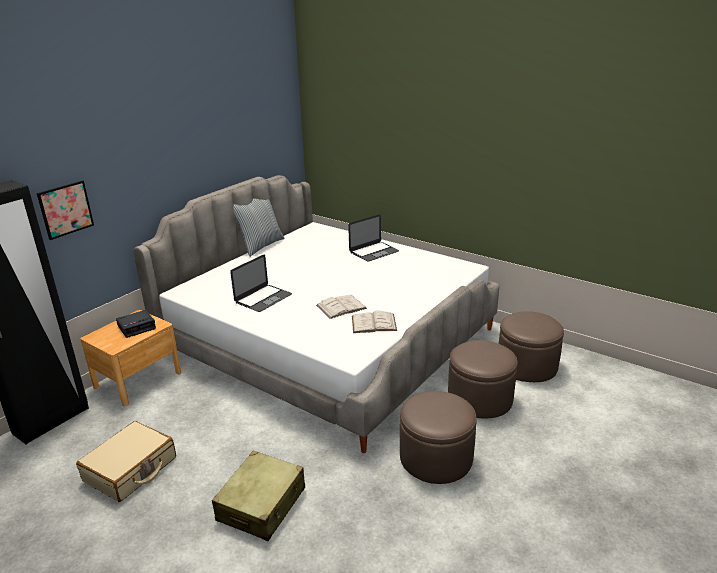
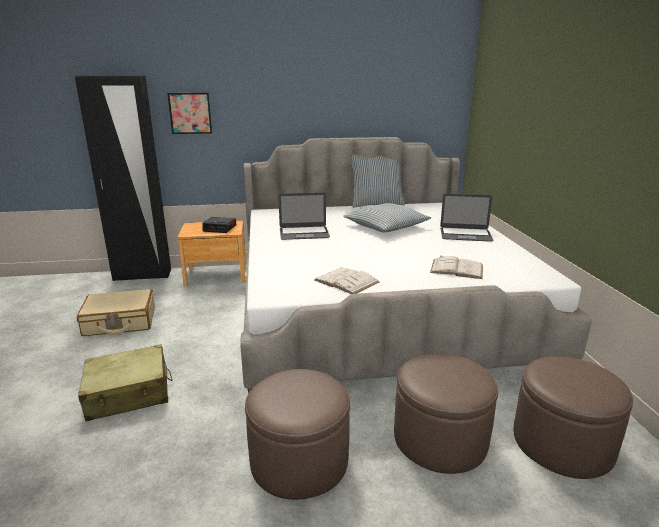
camera: 45 degrees right, 5 degrees down
(310, 266) = (386, 226): none -> pillow
(341, 307) = (347, 259): white book -> white book (456, 268)

